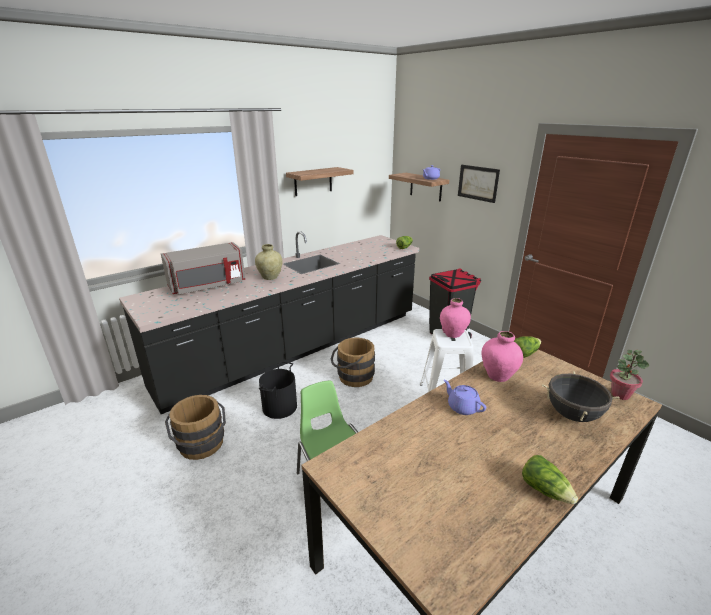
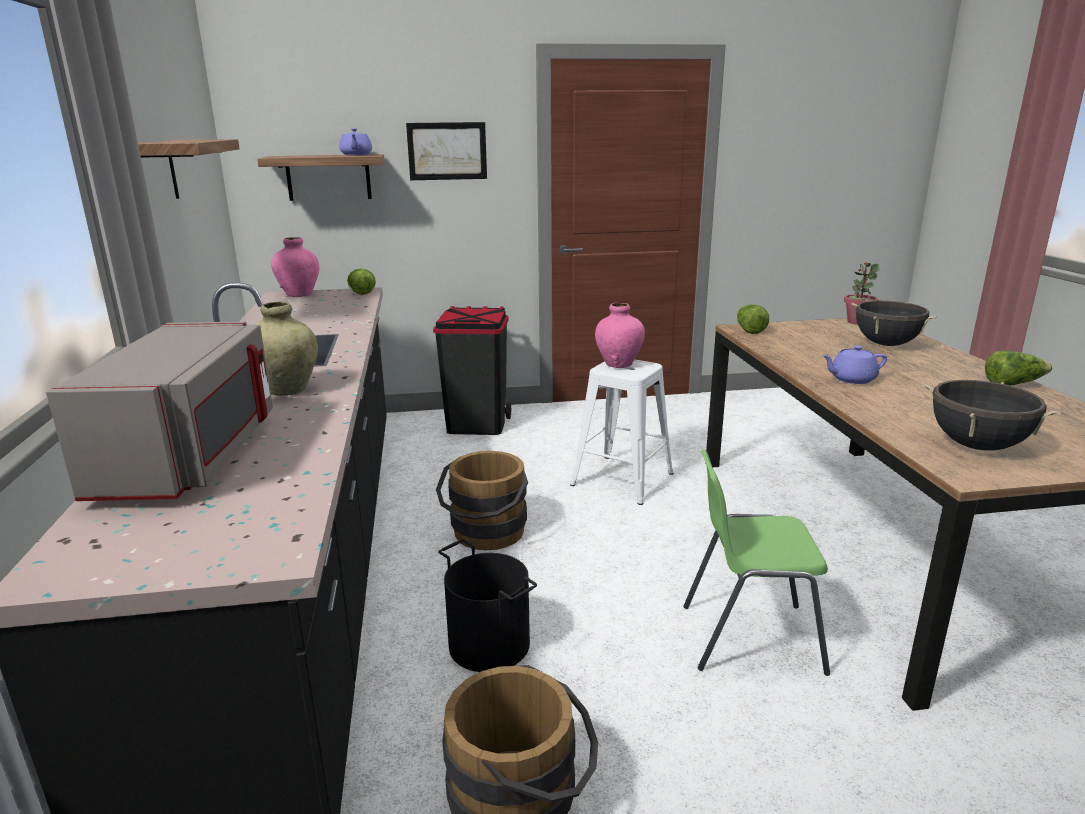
camera: 60 degrees left, 5 degrees down
(379, 469) = (976, 446): none -> black cooking pot
(498, 376) = (791, 350): pink vase -> pink vase (299, 295)

